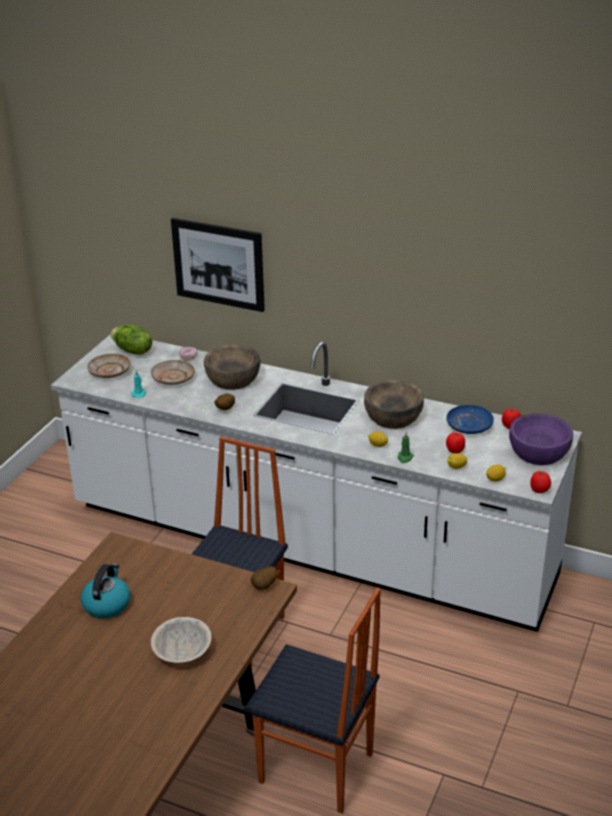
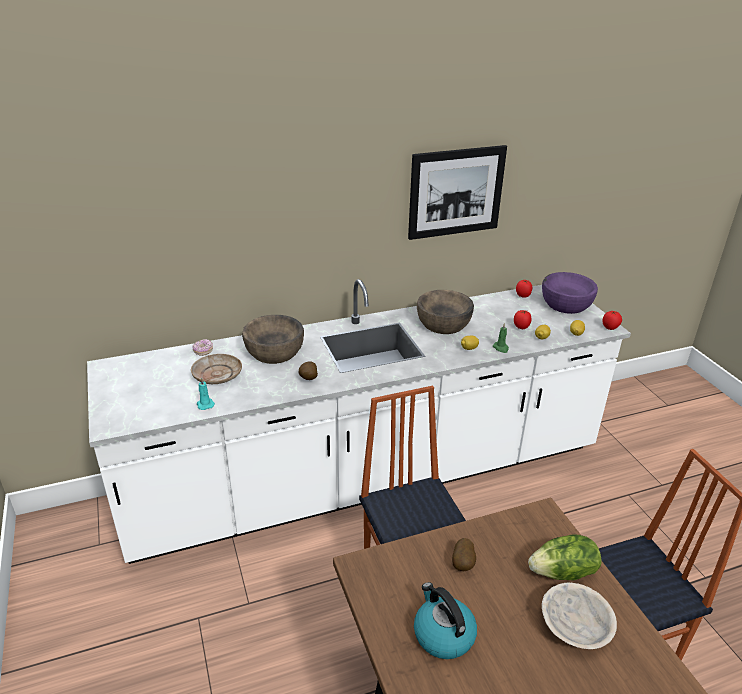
camera: 45 degrees left, 0 degrees up
(109, 371) = (140, 398): beige plate -> none
(132, 351) = (137, 370): lettuce -> lettuce (563, 572)
(218, 264) = (220, 237): picture -> picture (456, 192)
(264, 586) = (535, 516): potato -> potato (463, 564)
(469, 425) = (499, 306): blue plate -> none

